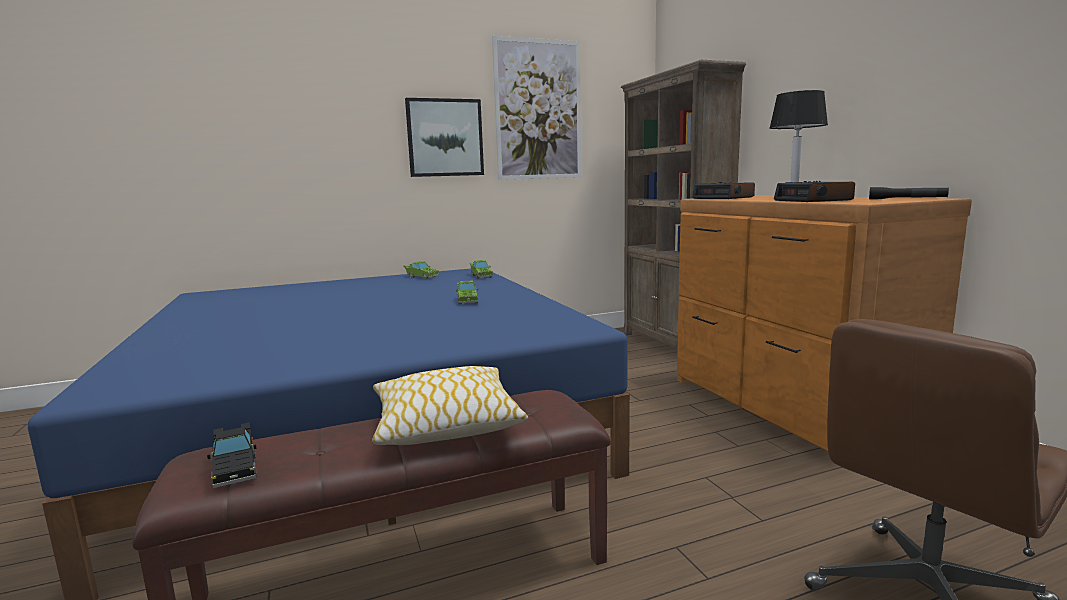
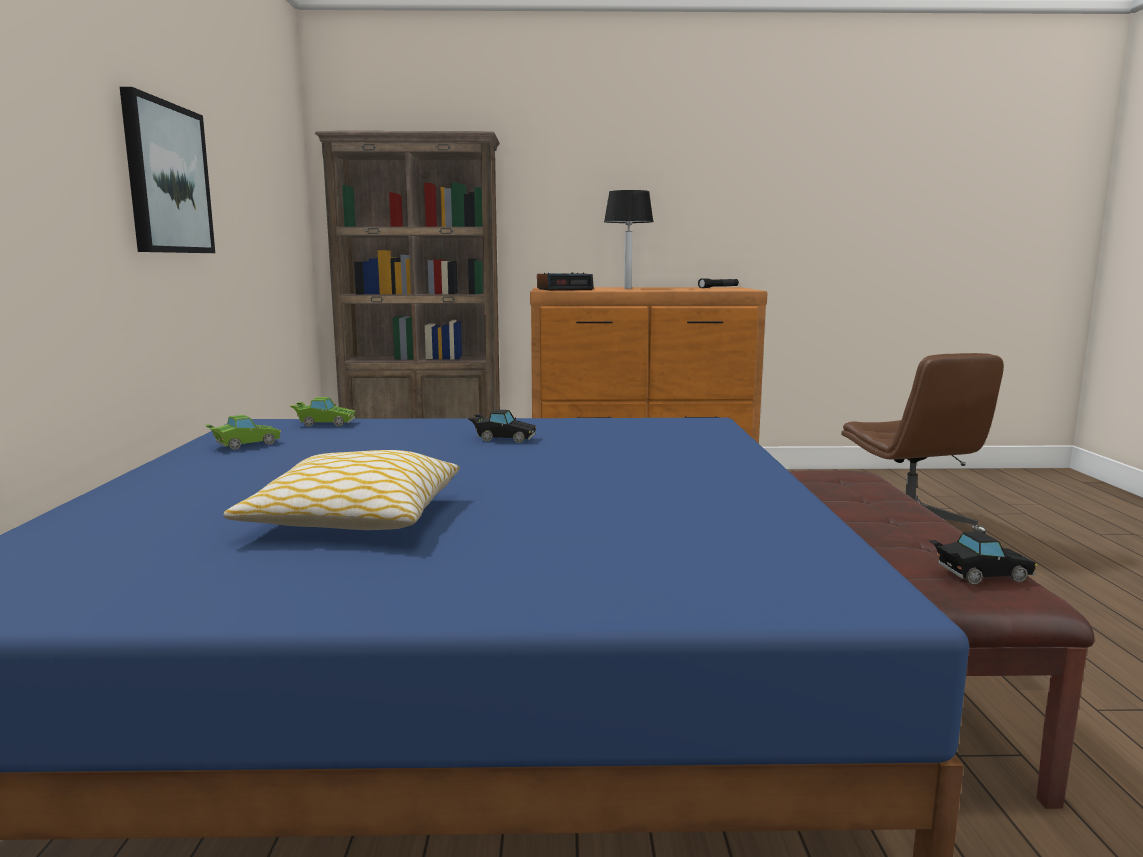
camera: 70 degrees left, 0 degrees up
(445, 423) = (868, 504): pillow -> pillow (354, 518)
(467, 300) = (502, 439): green toy car -> black toy car
(538, 110) = (239, 149): picture -> none
(813, 200) = (683, 289): alarm clock -> none

